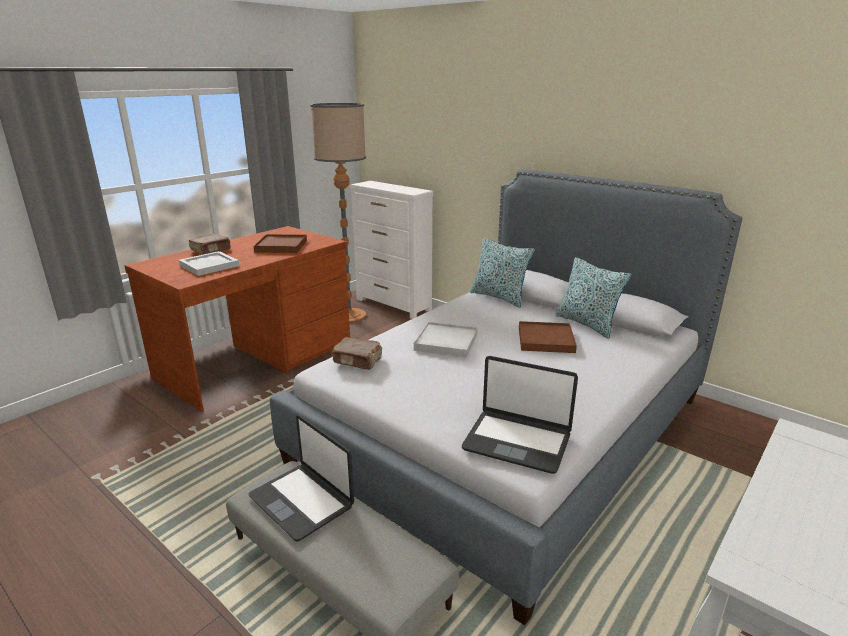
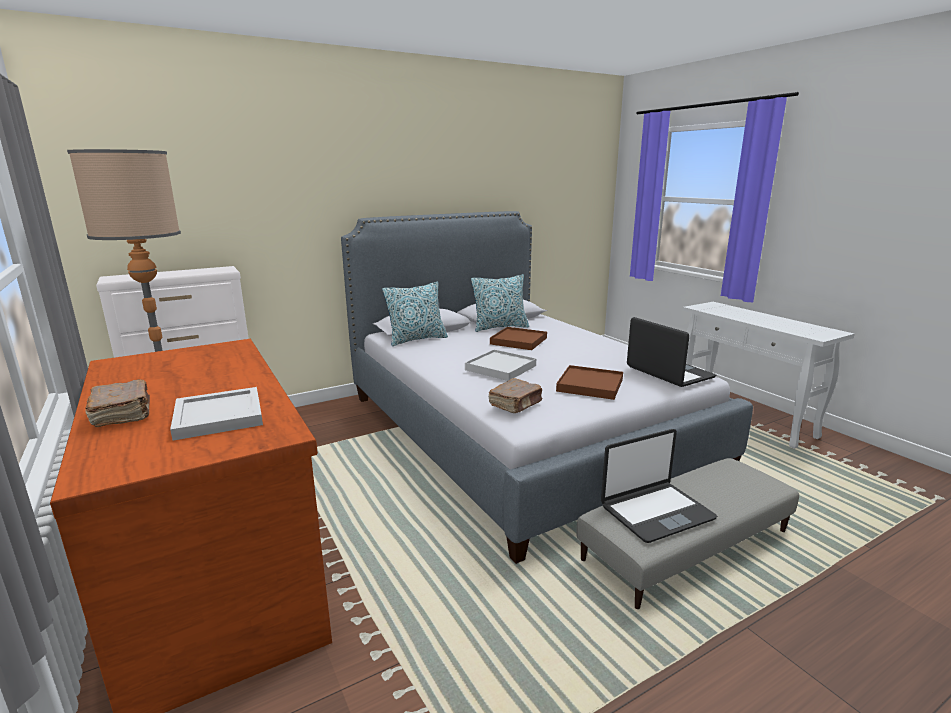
camera: 70 degrees left, 5 degrees down
(281, 246) = (204, 369): brown tray -> brown tray (590, 385)
(517, 441) = (669, 373): laptop -> laptop turned 75 degrees counterclockwise

